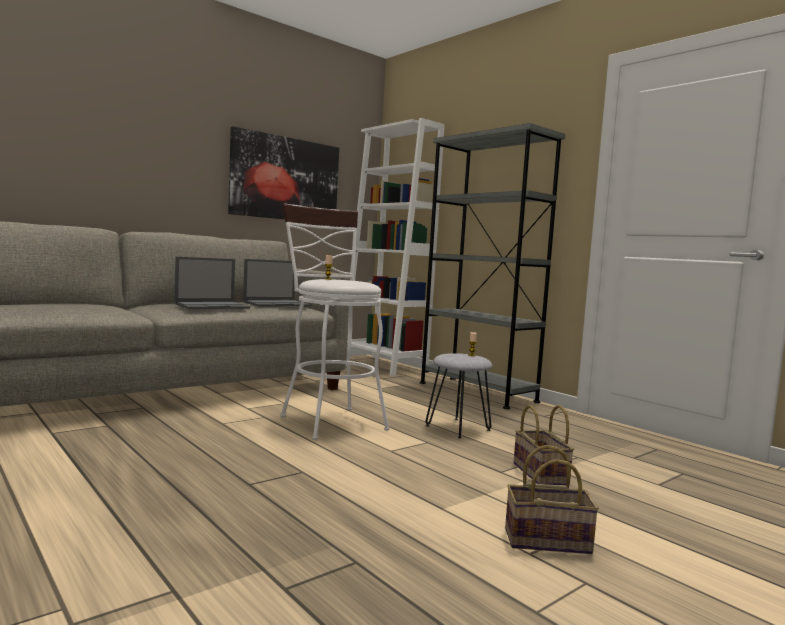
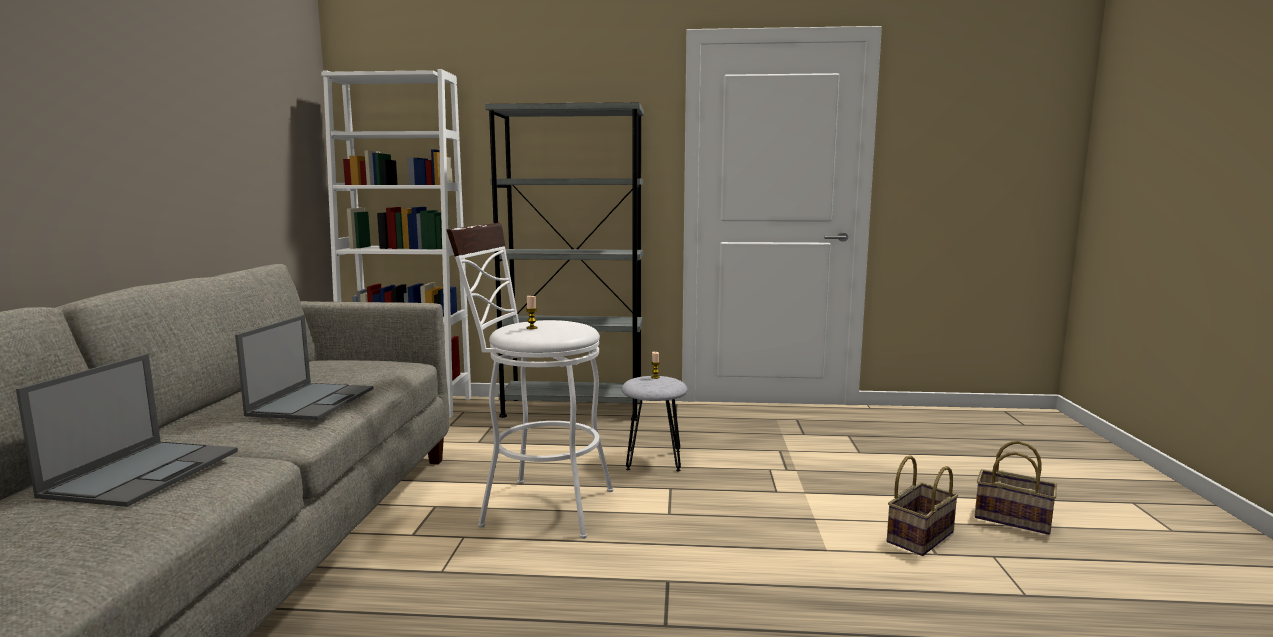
camera: 45 degrees left, 5 degrees up
(277, 304) = (360, 368): laptop -> laptop (145, 472)
(285, 179) = (232, 155): picture -> none
(542, 474) = (799, 479): basket -> basket (1014, 519)

